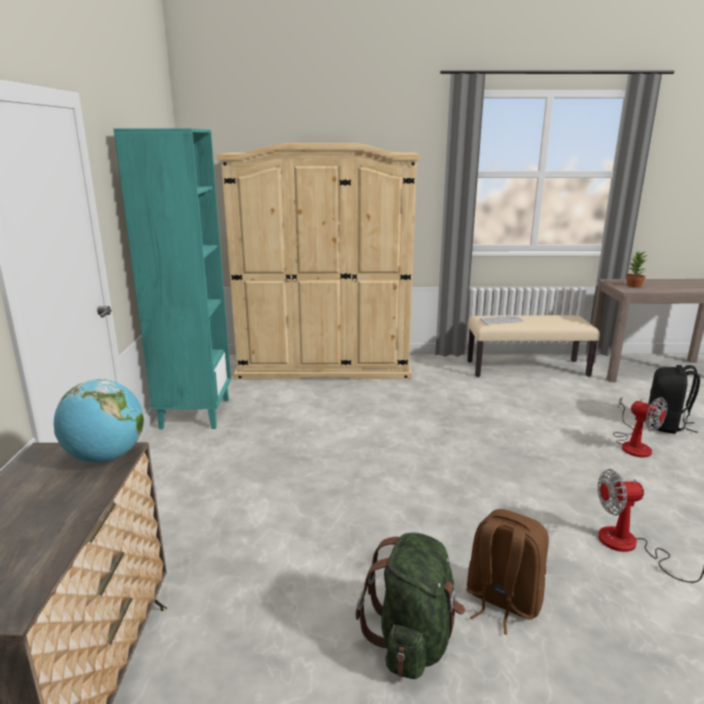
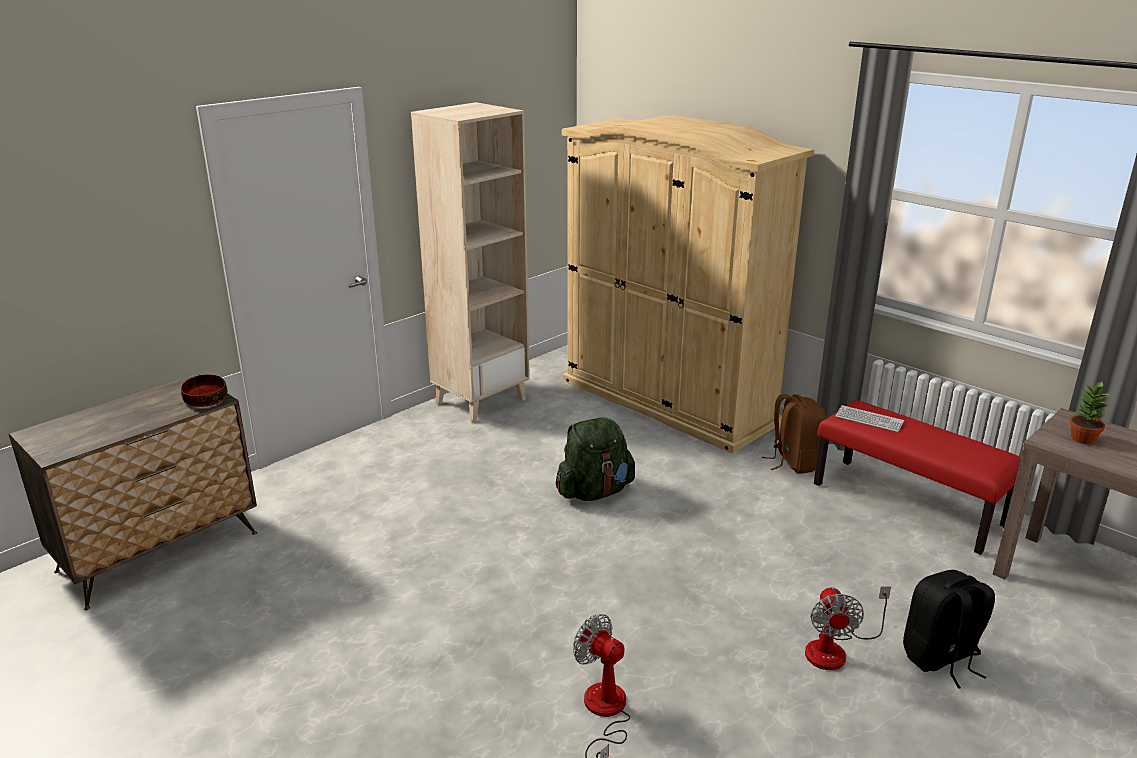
camera: 45 degrees right, 5 degrees up
(106, 457) = (205, 400): globe -> bowl
(195, 413) = (481, 401): turquoise bookcase -> beige bookcase
(413, 640) = (335, 645): green backpack -> green backpack (595, 492)
(501, 601) = (427, 667): brown backpack -> brown backpack (793, 462)
(527, 368) = (908, 504): beige bench -> red bench

